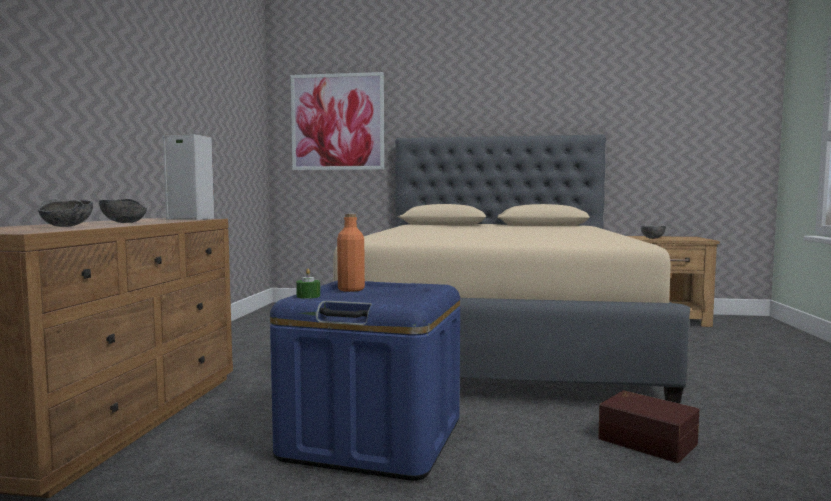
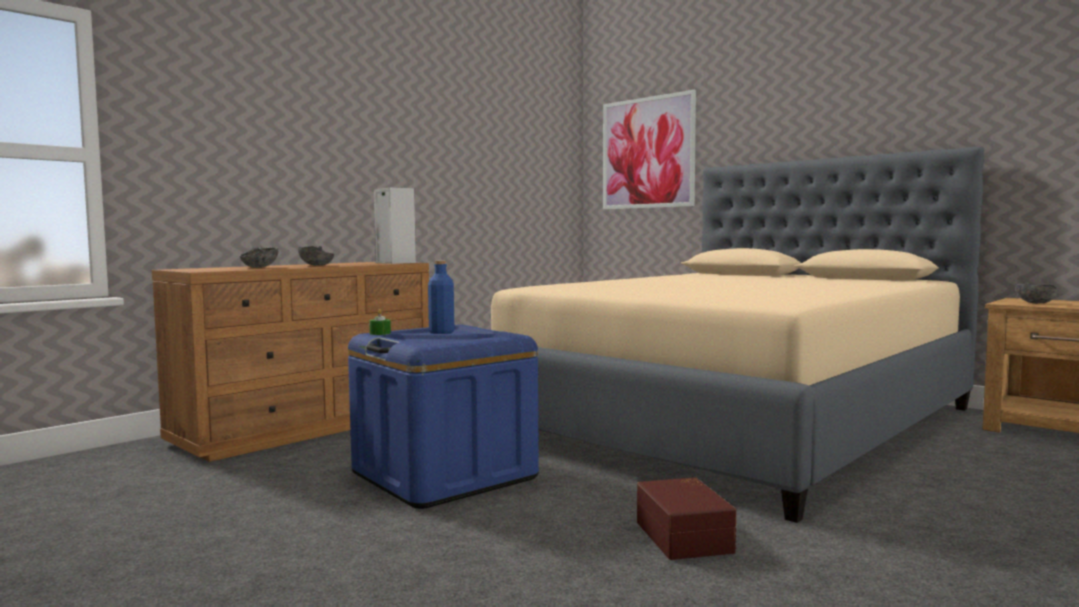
camera: 35 degrees right, 0 degrees up
(351, 289) = (441, 332): orange bottle -> blue bottle

